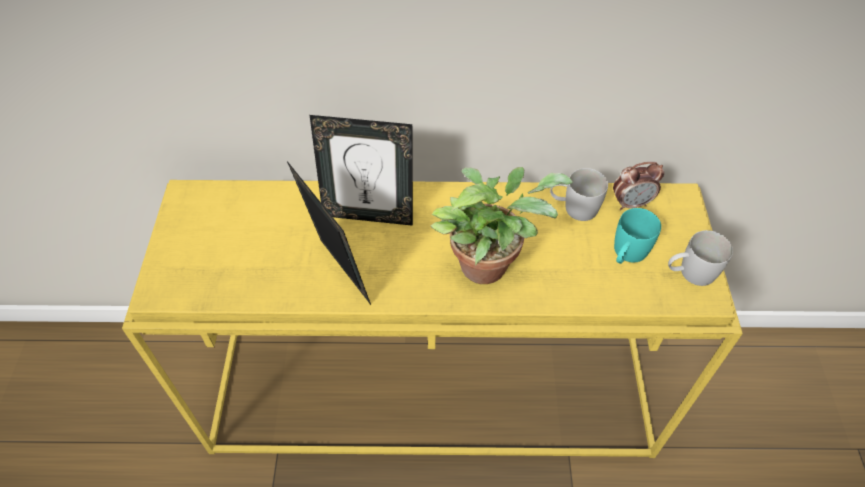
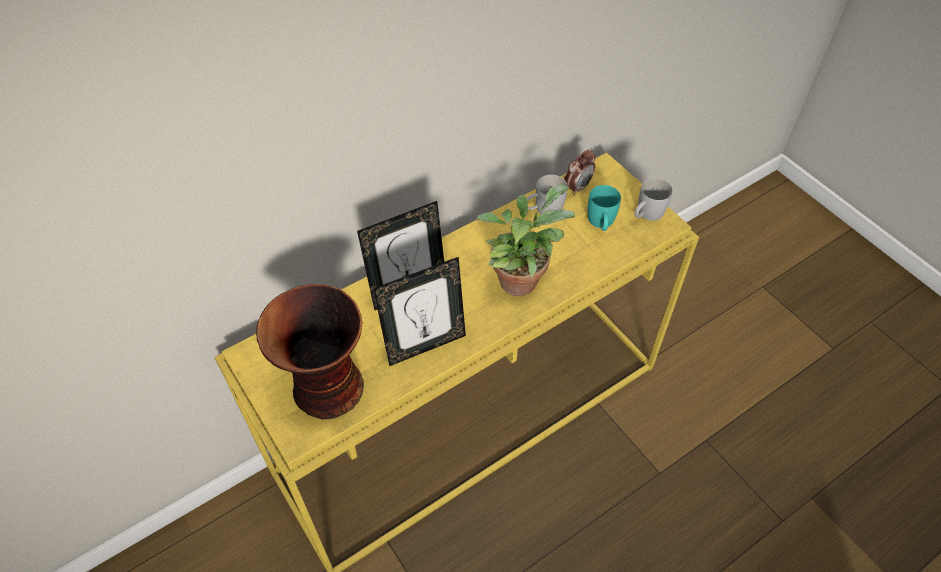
camera: 35 degrees left, 0 degrees up
(217, 265) = (327, 390): none -> vase
(338, 275) = (425, 345): picture frame -> picture frame turned 135 degrees clockwise

